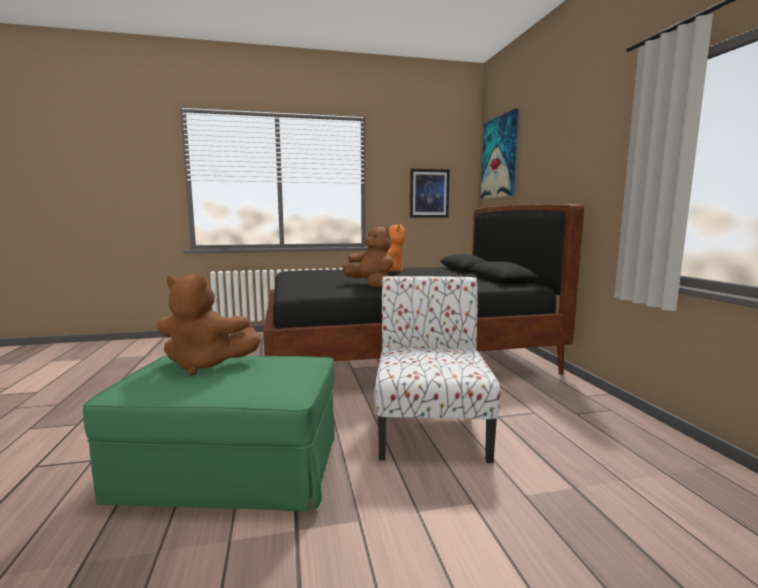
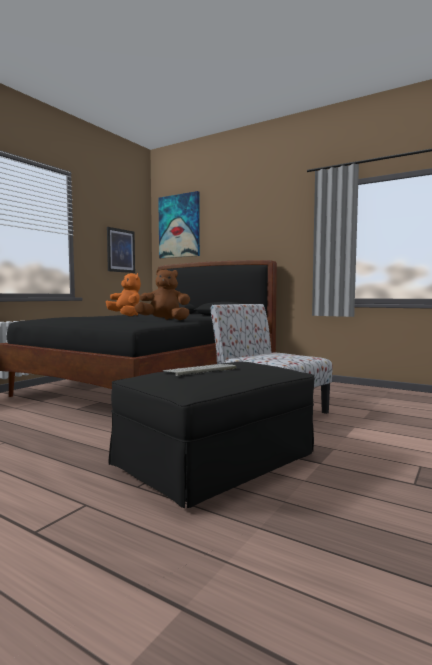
camera: 45 degrees left, 5 degrees down
(205, 365) = (199, 370): brown plush toy -> keyboard
(231, 469) = (217, 462): green ottoman -> black ottoman

